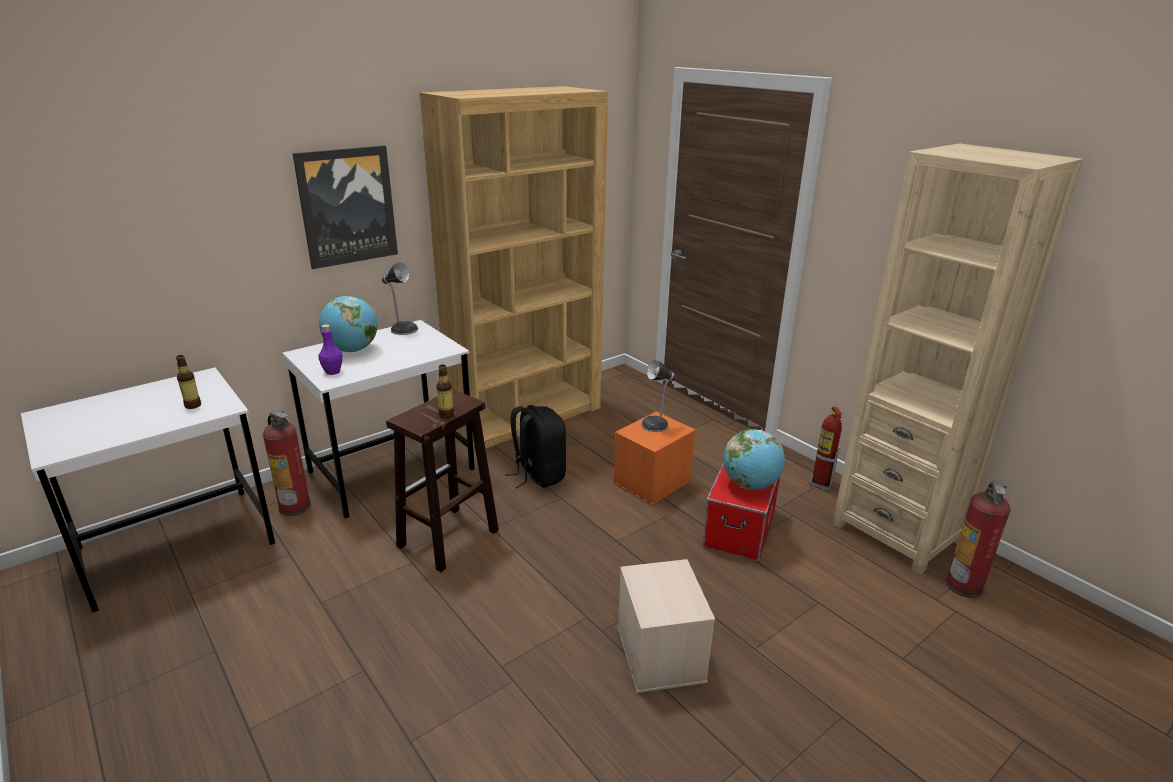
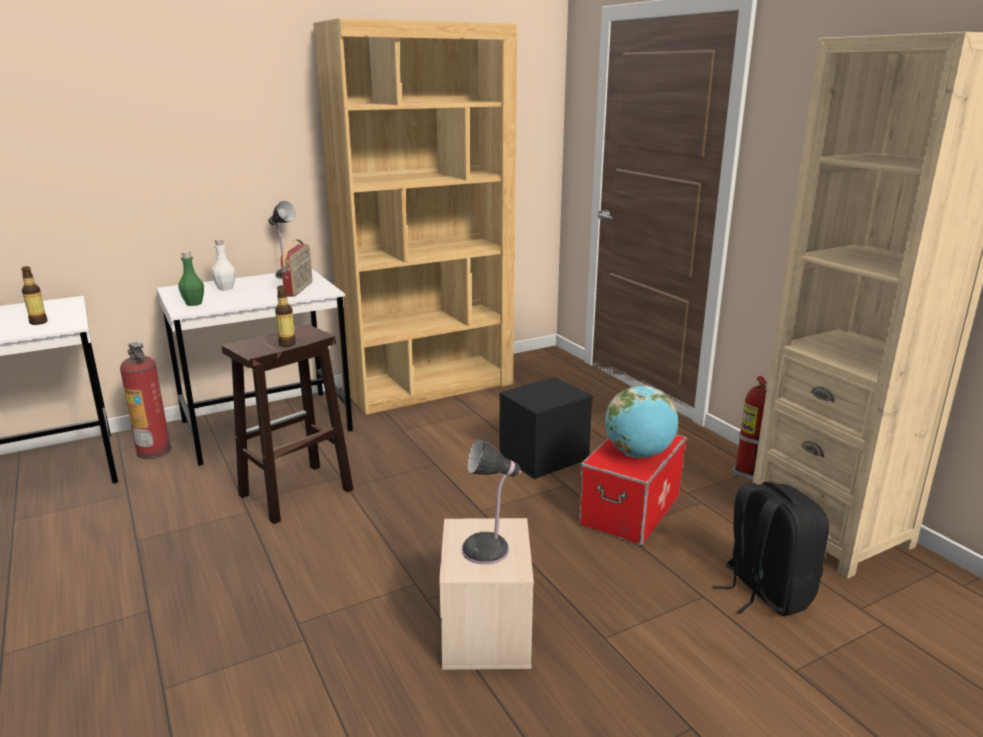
camera: 10 degrees right, 5 degrees down
(332, 372) = (193, 303): purple bottle -> green bottle
(347, 206) = (232, 138): picture -> none
(352, 350) = (225, 288): globe -> white bottle
(423, 347) = (299, 289): none -> radio
(538, 475) = (418, 441): black backpack -> black backpack (764, 591)
(652, 483) = (543, 457): orange storage box -> black storage box
(656, 425) = (549, 389): table lamp -> table lamp (488, 549)
(964, 586) = (903, 597): fire extinguisher -> none

